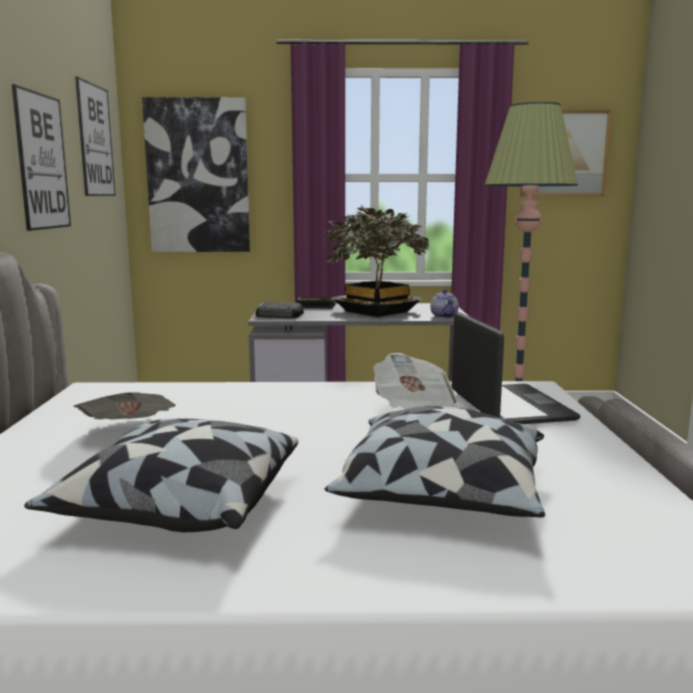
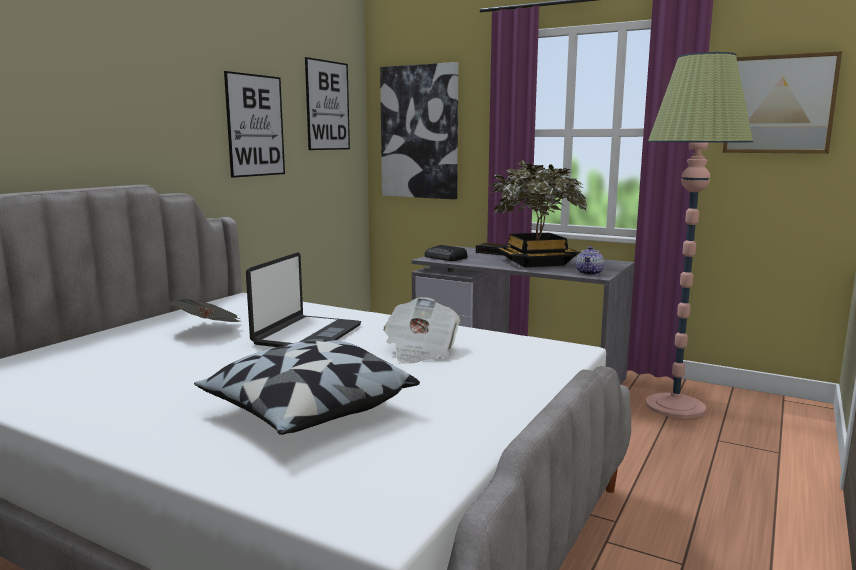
camera: 30 degrees right, 0 degrees up
(178, 507) = (148, 380): pillow -> none
(509, 406) = (507, 361): laptop -> laptop (307, 335)

